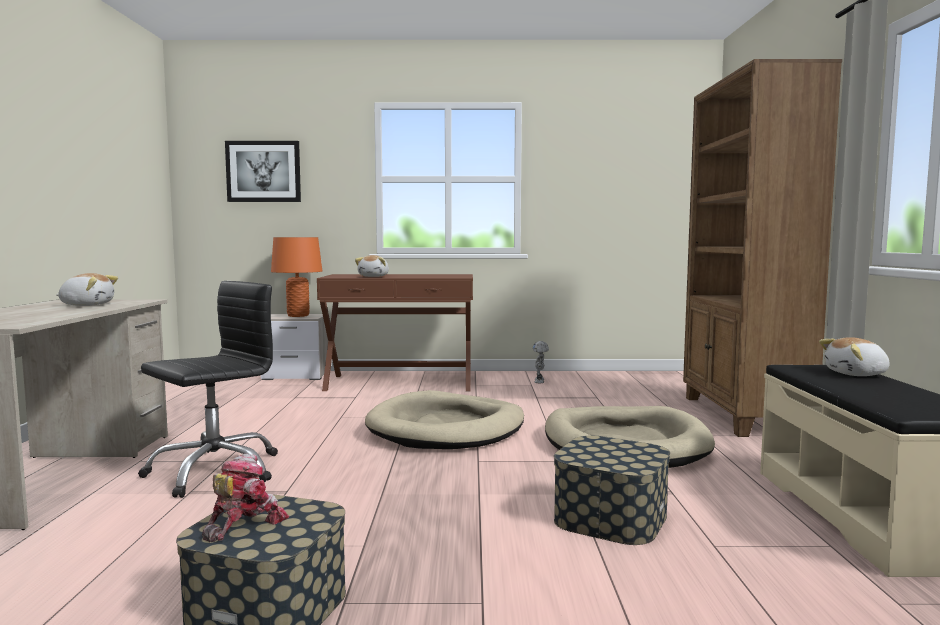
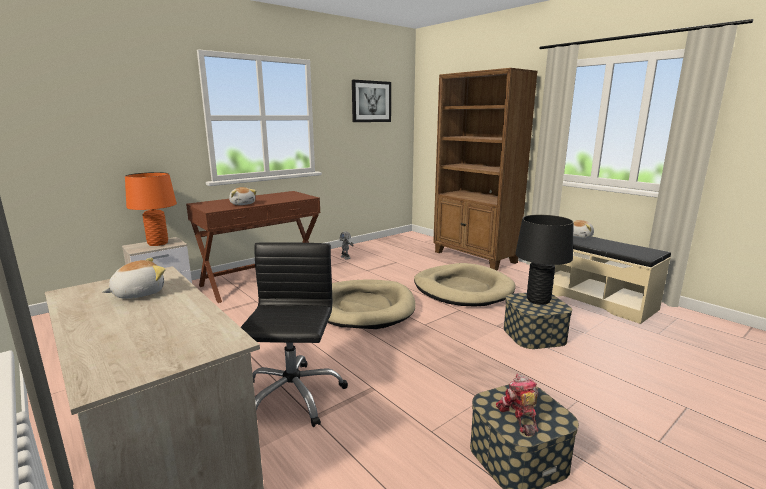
camera: 40 degrees left, 10 degrees up
(263, 171) = (92, 110): picture -> picture (371, 101)
(621, 451) = (538, 300): none -> black table lamp

